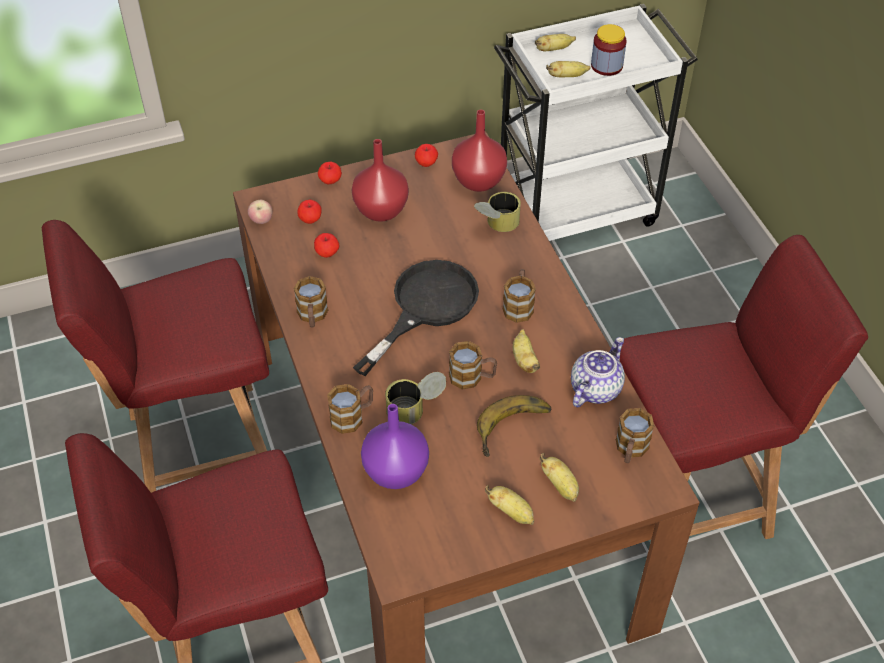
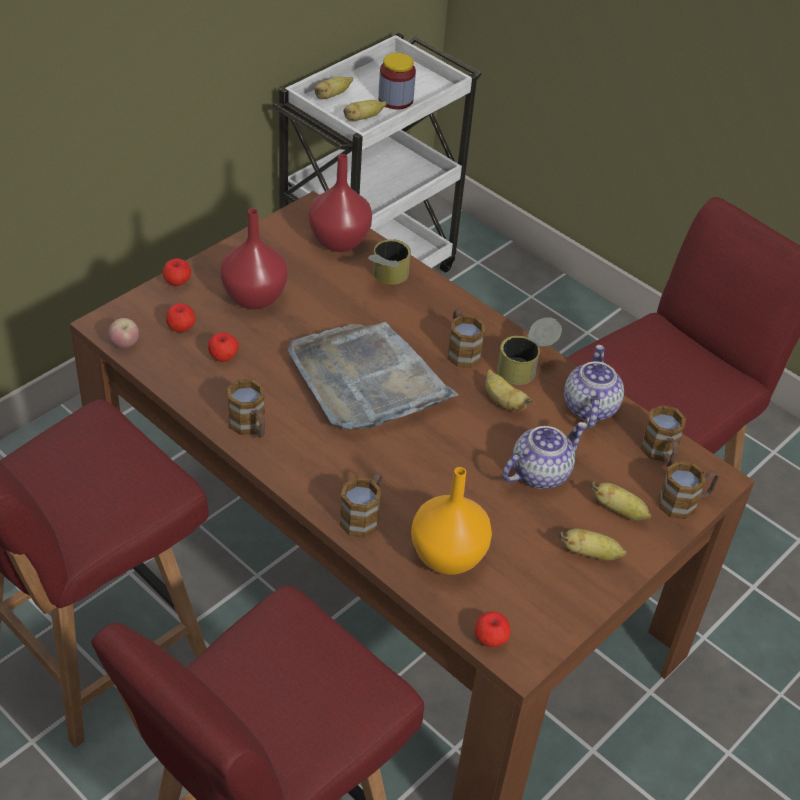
camera: 30 degrees left, 5 degrees down
(396, 471) = (447, 555): purple vase -> orange vase
(416, 409) = (426, 486): can -> can (526, 366)
(425, 307) = (367, 381): black frying pan -> grey tray
(426, 163) = (272, 238): apple -> apple (490, 639)
(472, 377) = (462, 435): mug -> mug (684, 502)
(515, 430) = (540, 472): banana -> teapot

